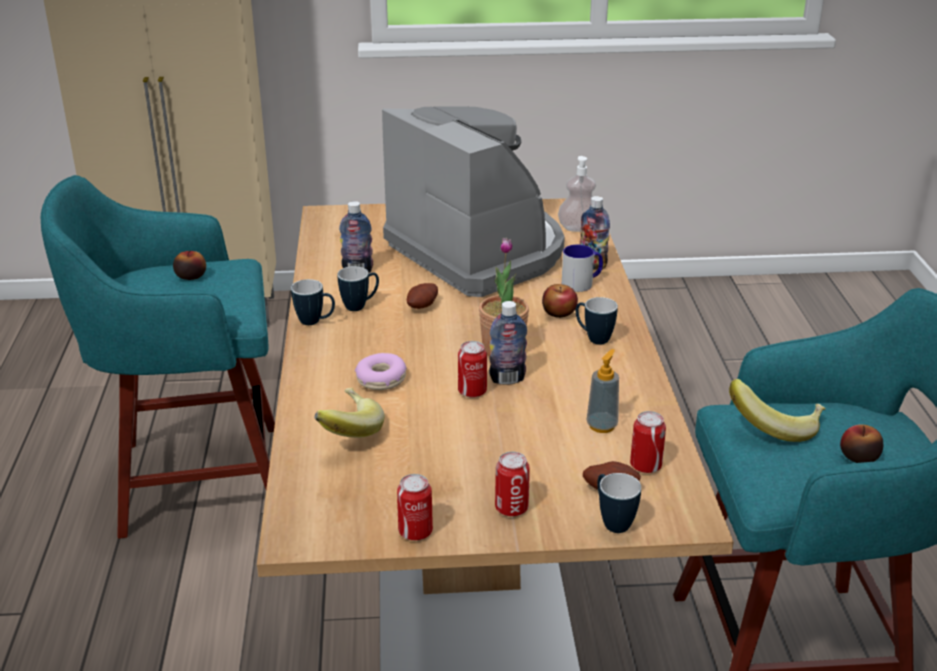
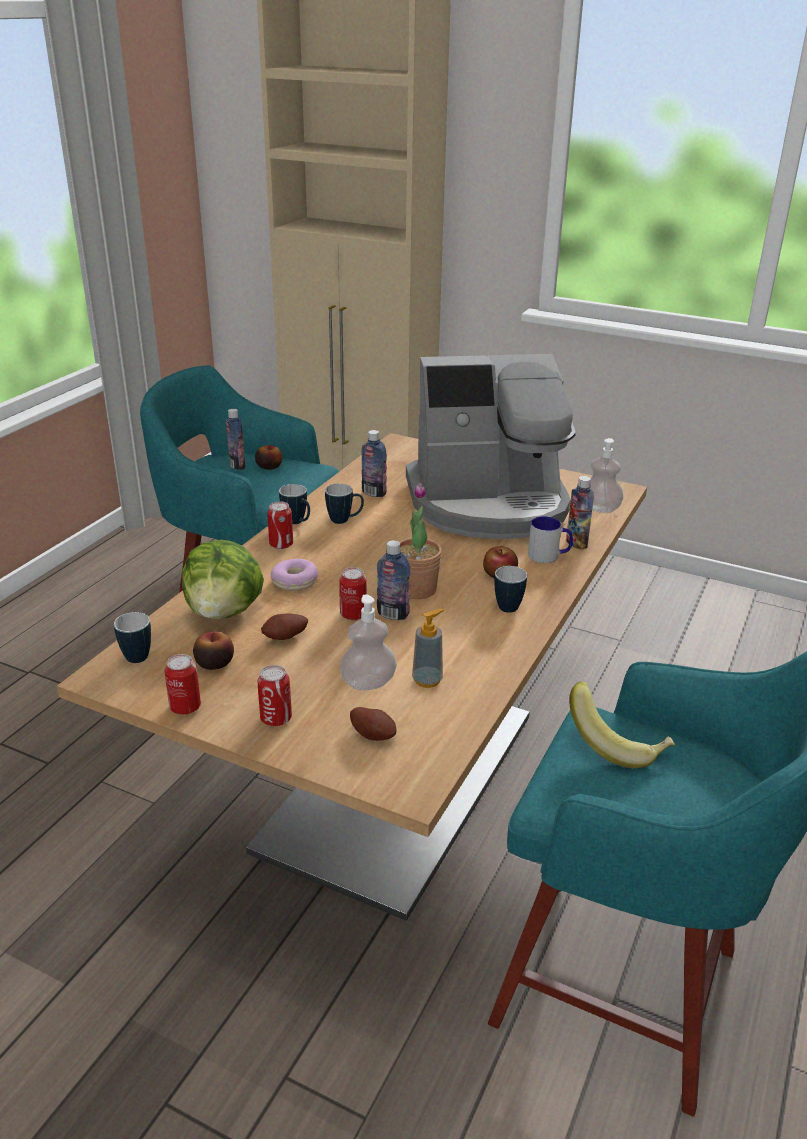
camera: 30 degrees right, 0 degrees up
(153, 284) = (237, 465): none -> bottle
(346, 431) = (224, 612): banana -> lettuce
(423, 307) = (392, 535): potato -> potato (285, 638)
(479, 251) = (489, 504): coffee machine -> coffee machine turned 90 degrees clockwise
(555, 447) = (368, 683): none -> soap dispenser
(612, 521) = (343, 762): mug -> mug (139, 653)
(645, 465) = (425, 728): can -> can (281, 544)
(858, 457) = (672, 805): apple -> apple (214, 663)

